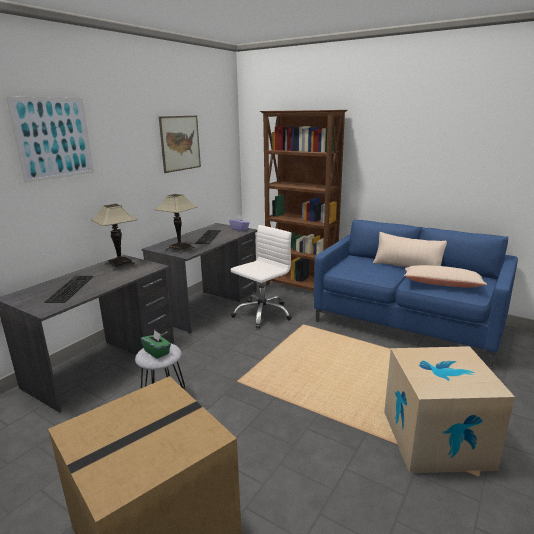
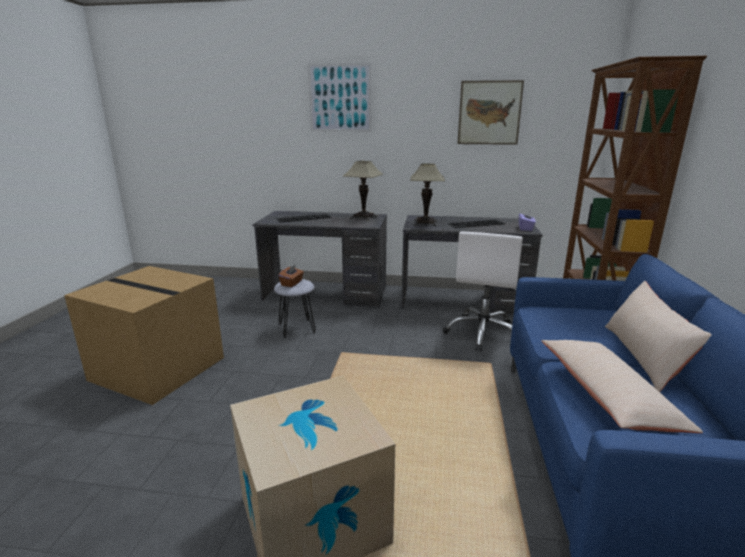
camera: 65 degrees right, 0 degrees up
(157, 352) = (292, 283): green tissue box -> brown tissue box
(262, 314) = (483, 333): white office chair -> white office chair turned 90 degrees clockwise

